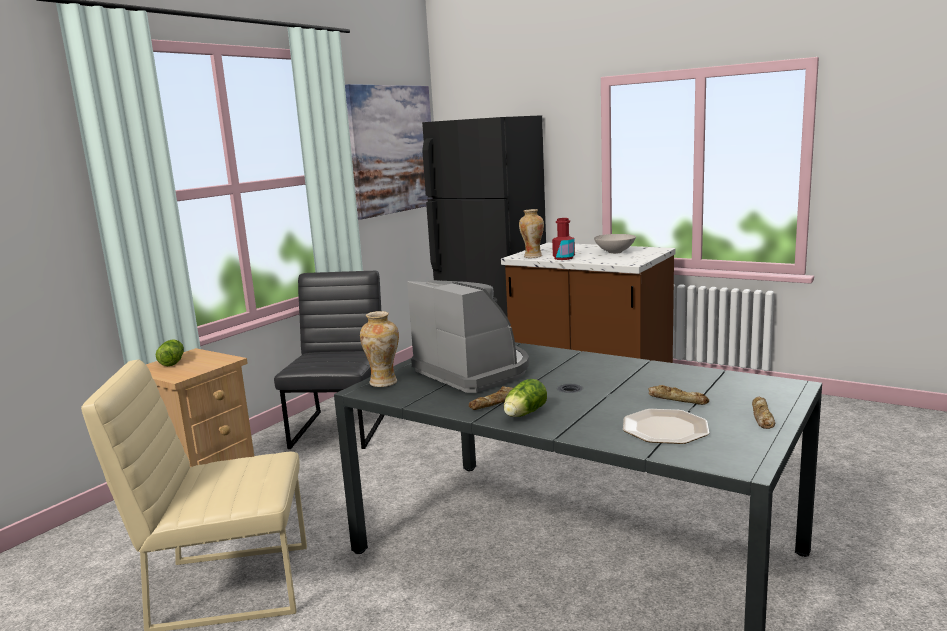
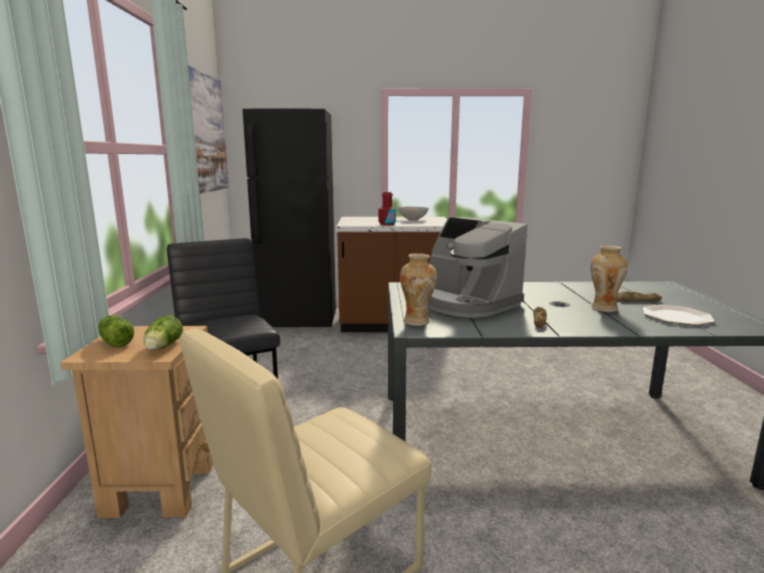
camera: 35 degrees left, 0 degrees up
(474, 371) = (466, 303): coffee machine -> coffee machine turned 150 degrees counterclockwise
(523, 414) = (578, 324): lettuce -> lettuce (162, 347)
(532, 256) = (359, 224): vase -> vase (603, 308)
(761, 417) = (700, 302): bread -> none

